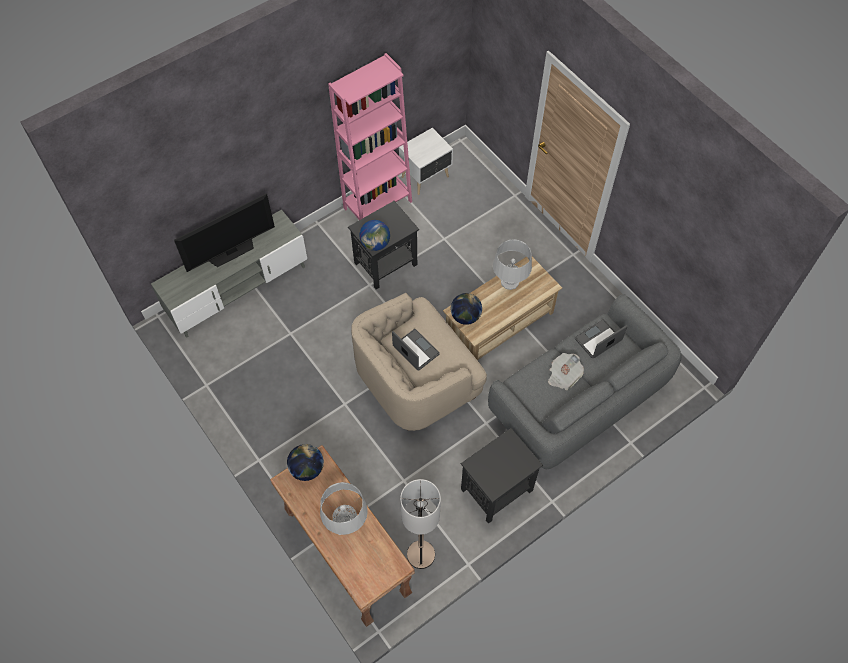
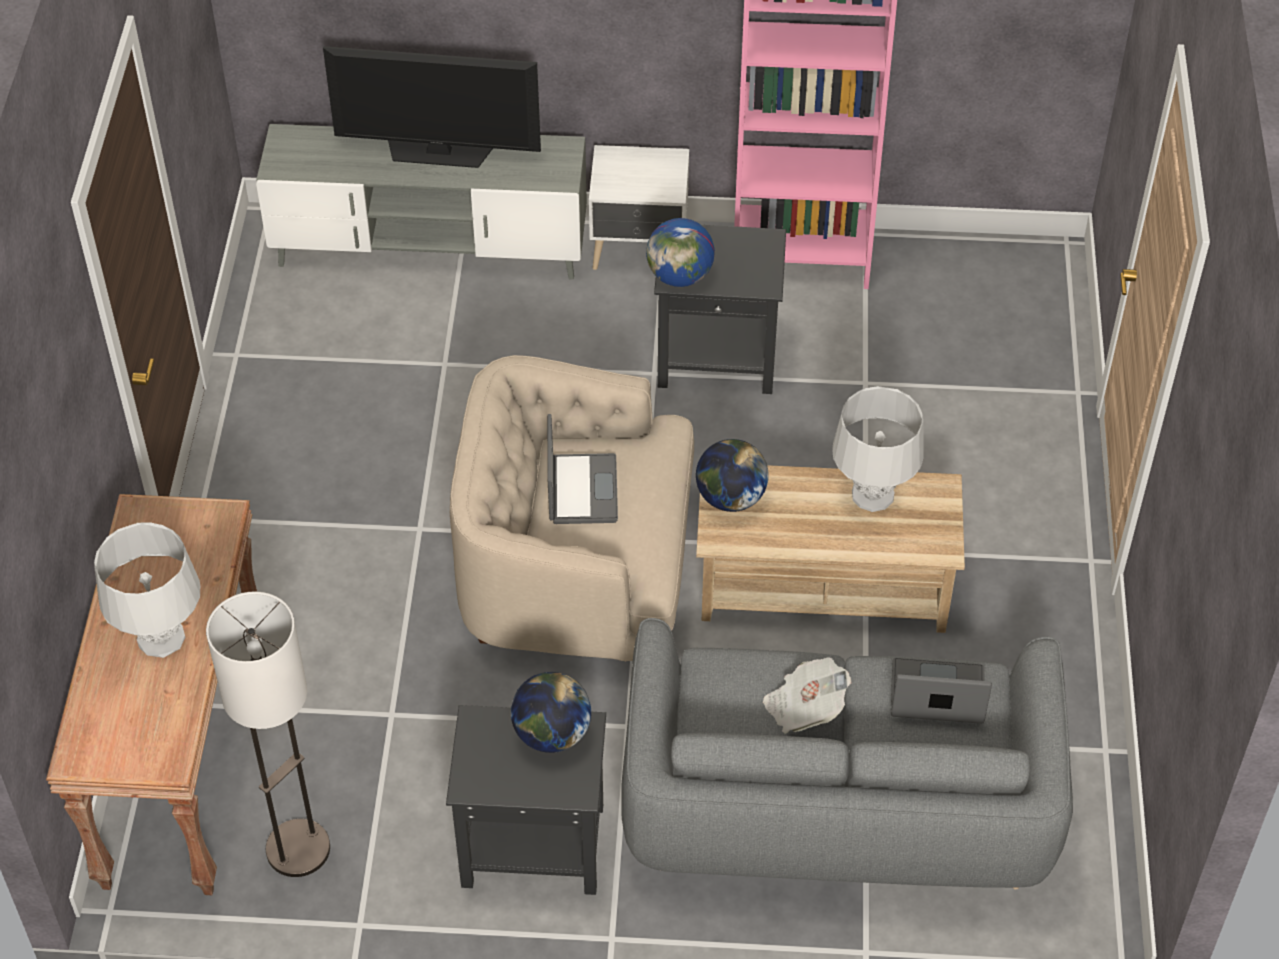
camera: 40 degrees right, 10 degrees down
(307, 469) = (188, 518): globe -> globe (551, 734)
(426, 177) = (936, 265): white nightstand -> white nightstand (640, 250)

